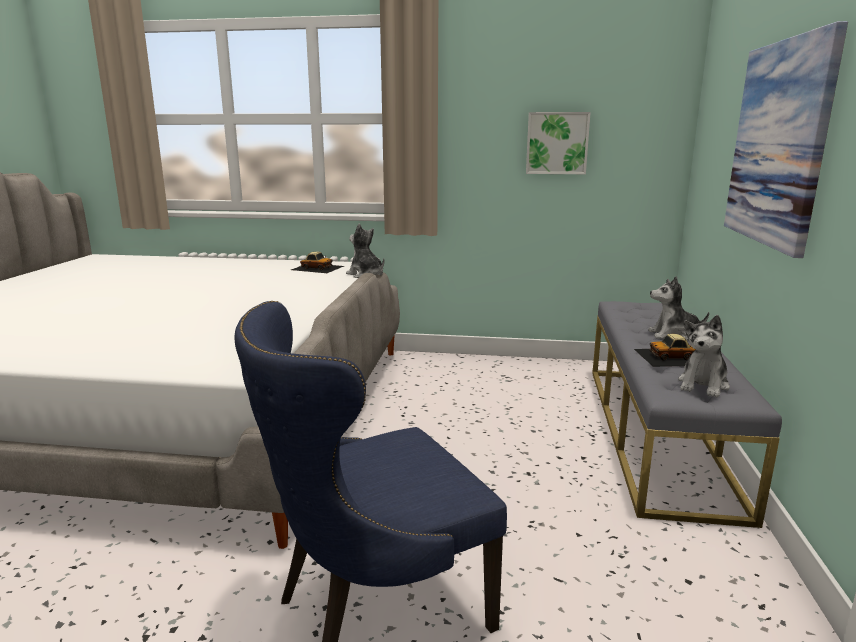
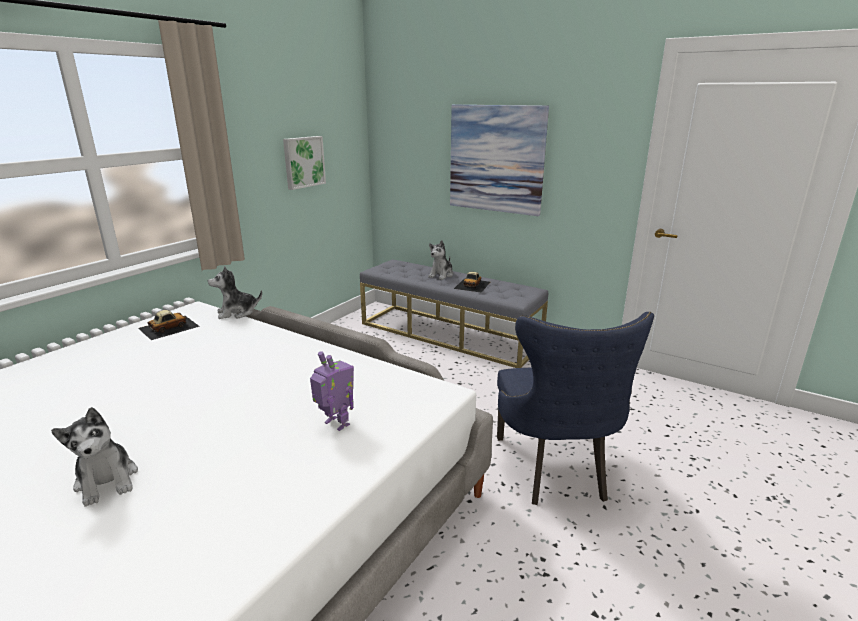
camera: 65 degrees left, 5 degrees up
(160, 342) = (336, 424): none -> toy robot
(703, 385) = (510, 291): plush toy -> plush toy (107, 480)

